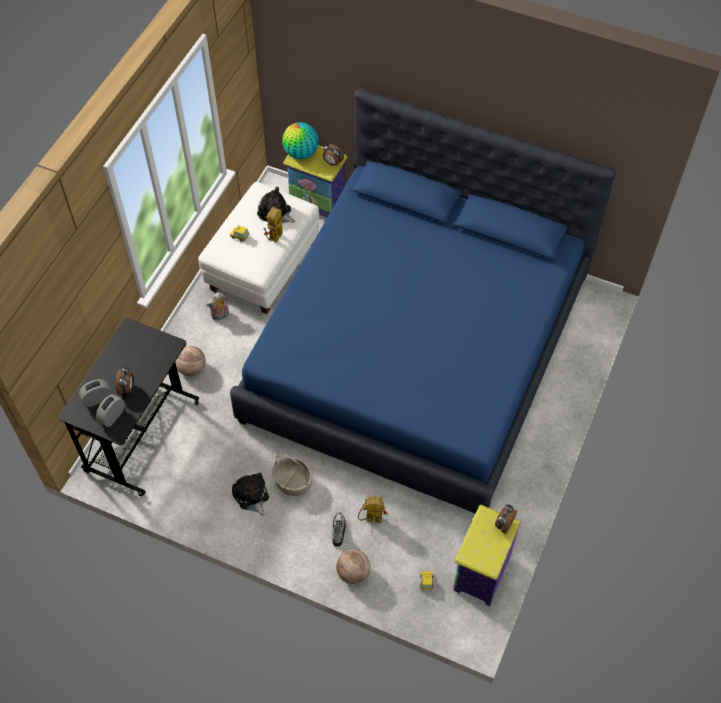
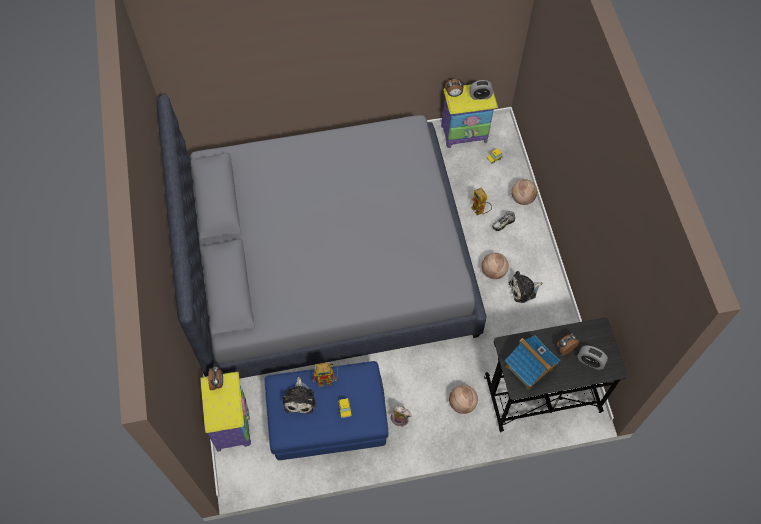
camera: 125 degrees left, 5 degrees up
(112, 416) = (593, 340): alarm clock -> alarm clock (480, 96)
(137, 348) = (529, 368): none -> toy house
(251, 496) = (524, 289): plush toy -> plush toy turned 45 degrees clockwise
(263, 267) = (329, 421): white ottoman -> blue ottoman
(292, 482) = (493, 271): basket -> basketball
(301, 153) = (223, 416): globe -> none
(416, 349) = (327, 261): blue bed -> grey bed

